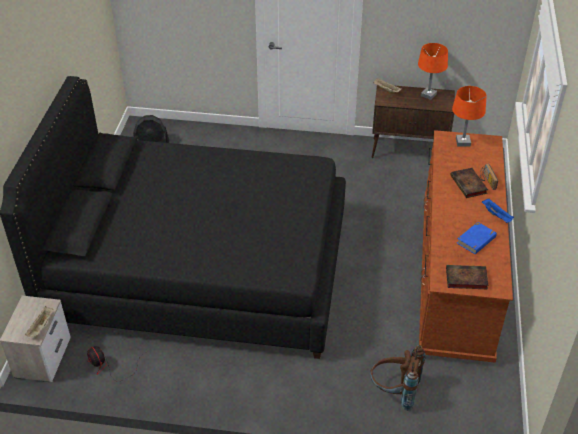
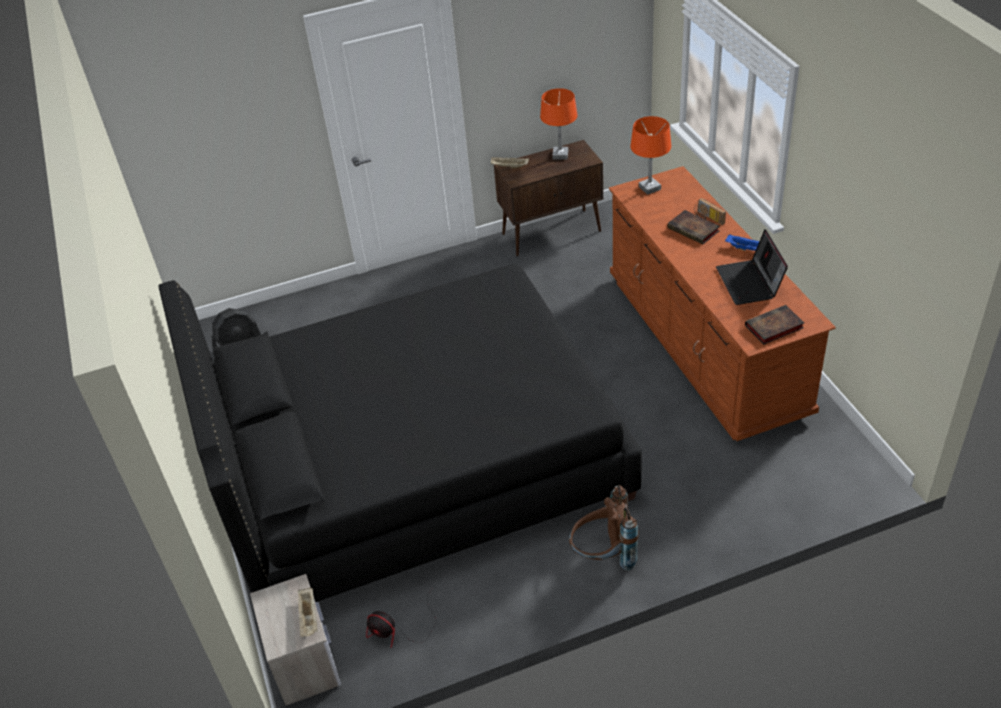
camera: 25 degrees left, 0 degrees up
(394, 392) = (740, 494): brown backpack -> brown backpack (604, 556)
(476, 240) = (750, 283): blue book -> laptop

